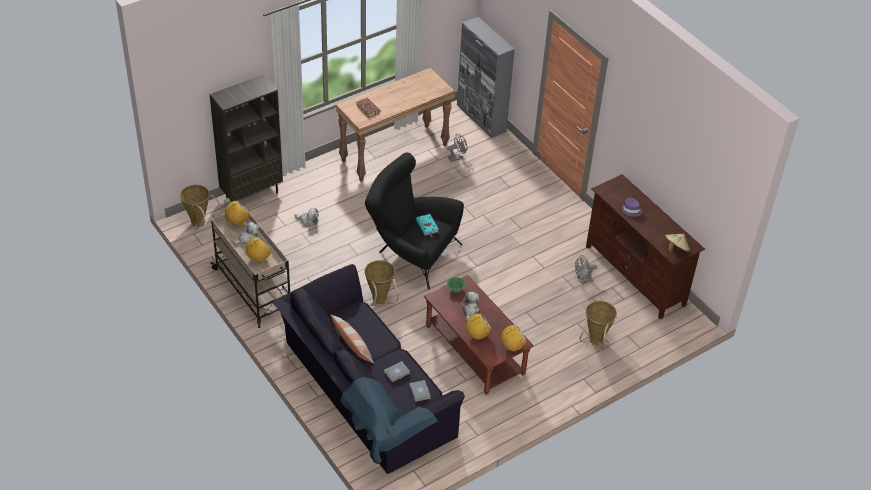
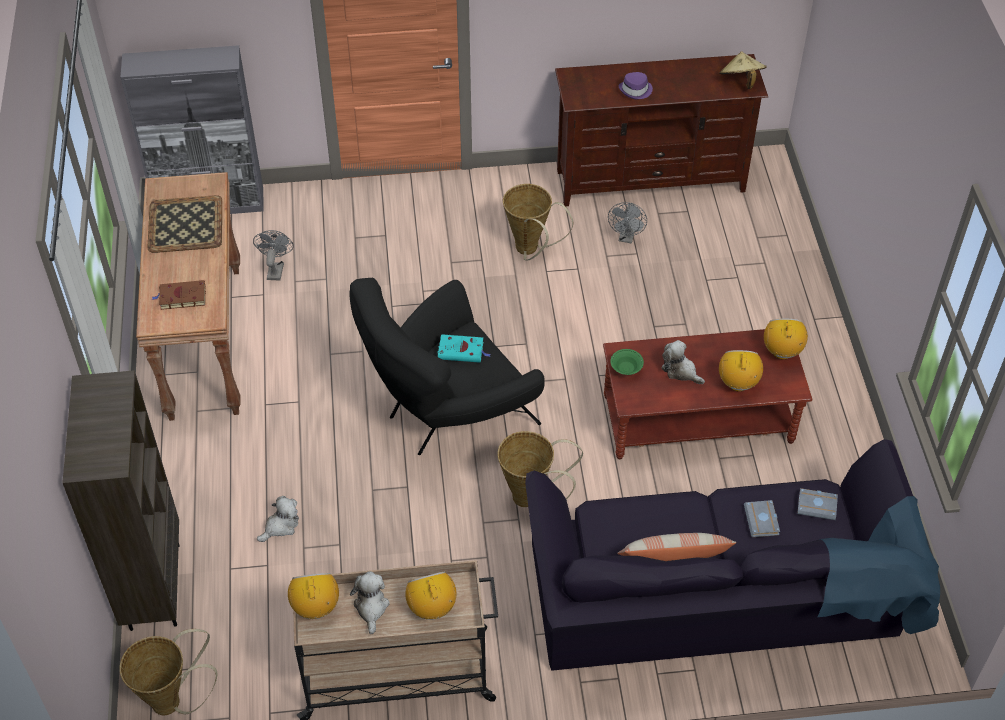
camera: 60 degrees left, 5 degrees up
(410, 91) = (184, 225): none -> tray
(594, 342) = (752, 277): basket -> basket (530, 251)

